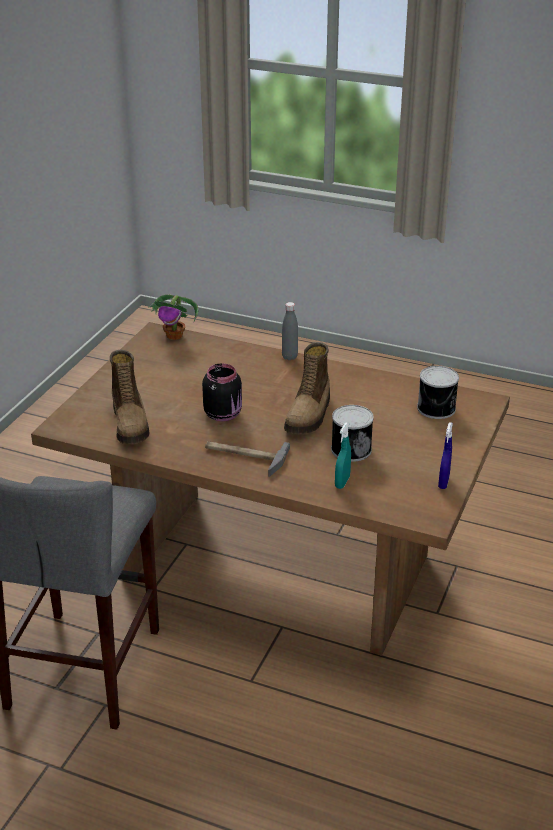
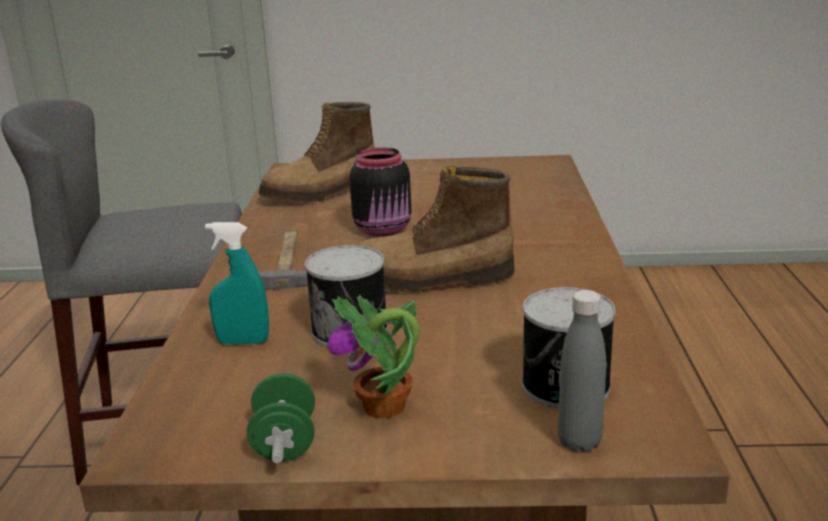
camera: 70 degrees right, 10 degrees down
(175, 336) = (553, 170): potted plant -> potted plant (385, 407)
(289, 357) = (589, 235): grey bottle -> grey bottle (579, 442)
(443, 482) = (285, 443): blue spray bottle -> green dumbbell

